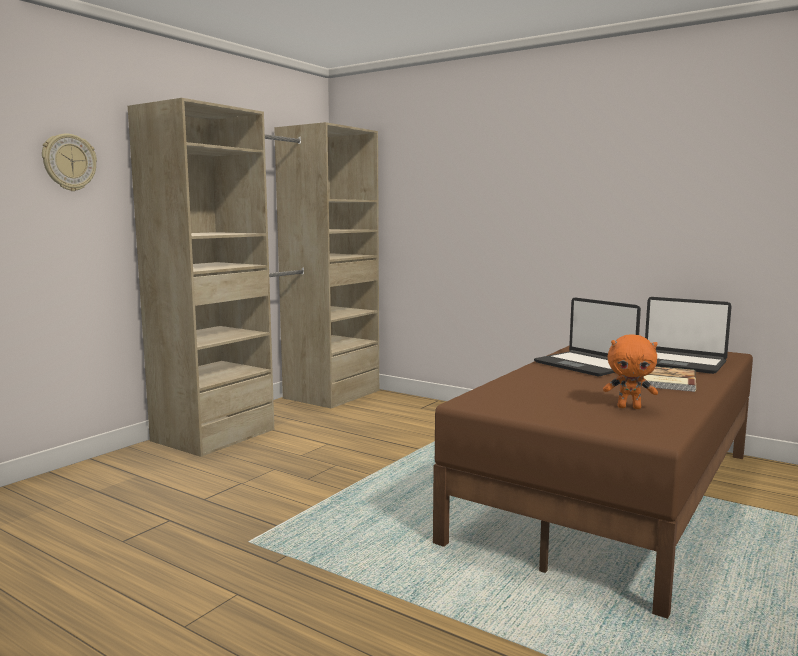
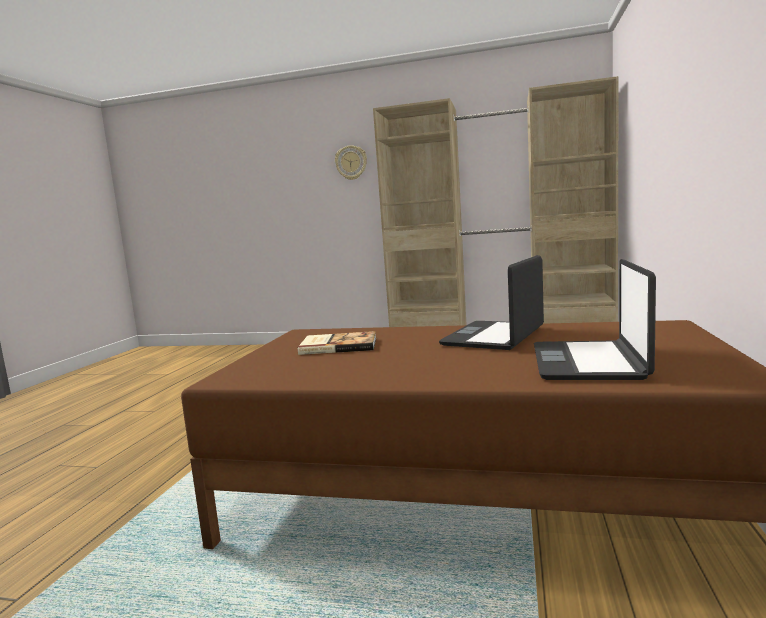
camera: 70 degrees right, 0 degrees up
(629, 407) = (318, 365): orange plush toy -> none
(667, 381) = (458, 366): book -> book (338, 346)

